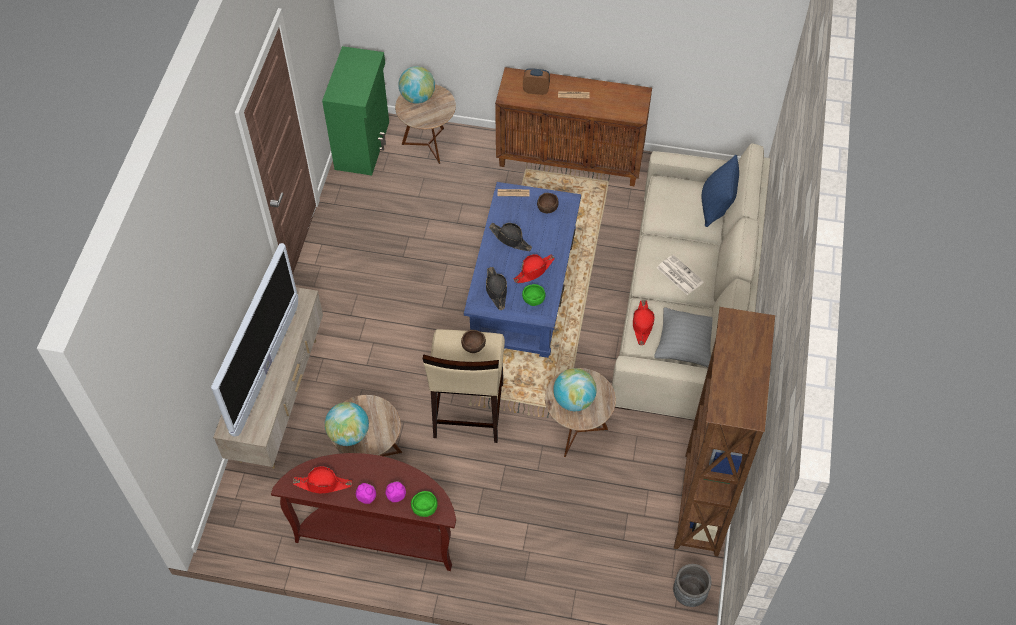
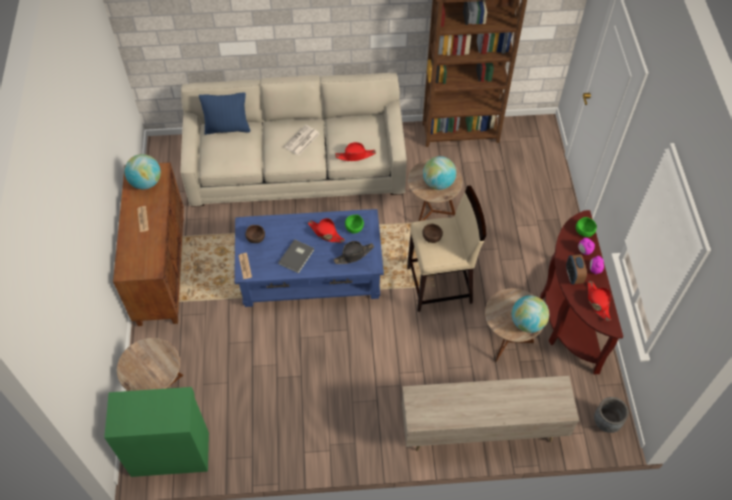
camera: 105 degrees left, 0 degrees up
(266, 369) = (497, 400): television -> none
(417, 97) = (138, 375): globe -> globe (146, 182)
(510, 239) = (297, 257): black hat -> grey book
(536, 90) = (141, 249): alarm clock -> alarm clock (573, 276)
(685, 346) = (366, 128): grey pillow -> none
(689, 594) = (526, 130): grey planter -> grey planter (606, 422)

